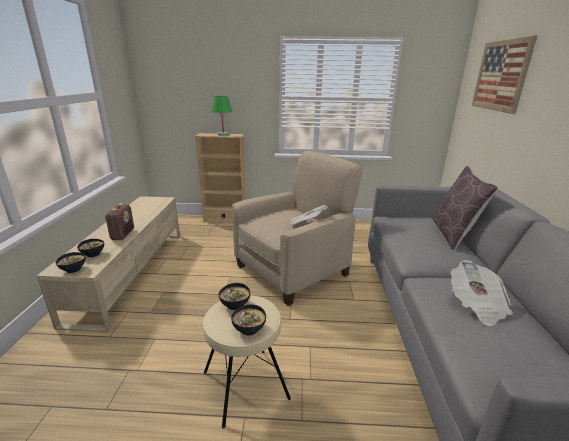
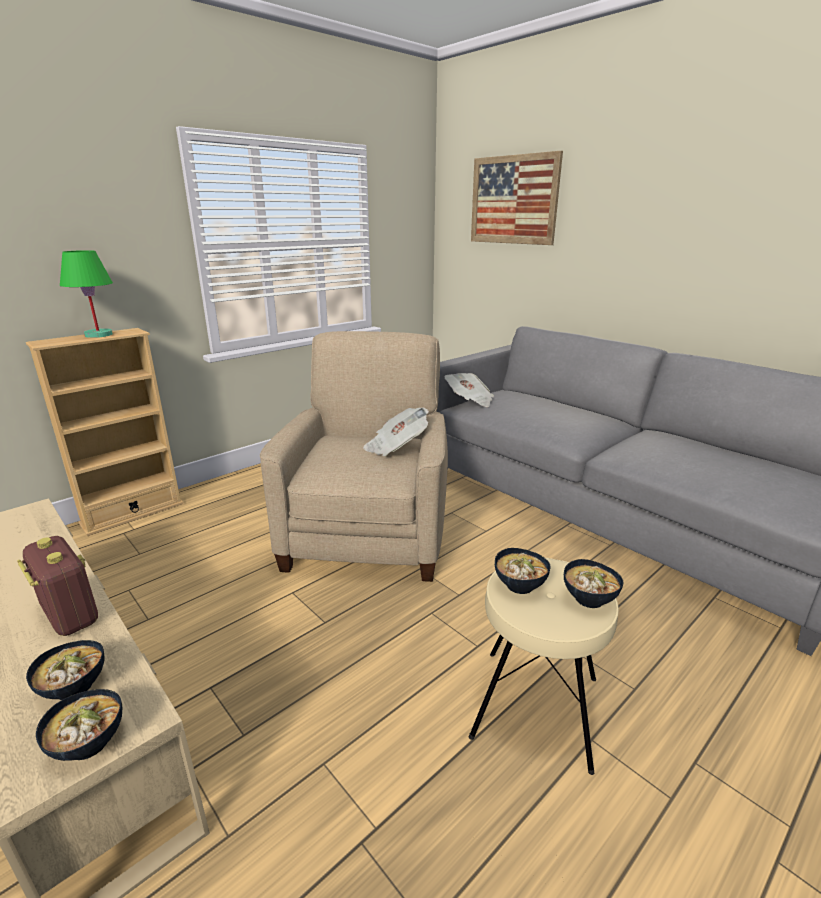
camera: 45 degrees left, 0 degrees up
(453, 234) = (553, 401): brown pillow -> none
(476, 305) = (686, 455): newspaper -> newspaper (469, 400)

